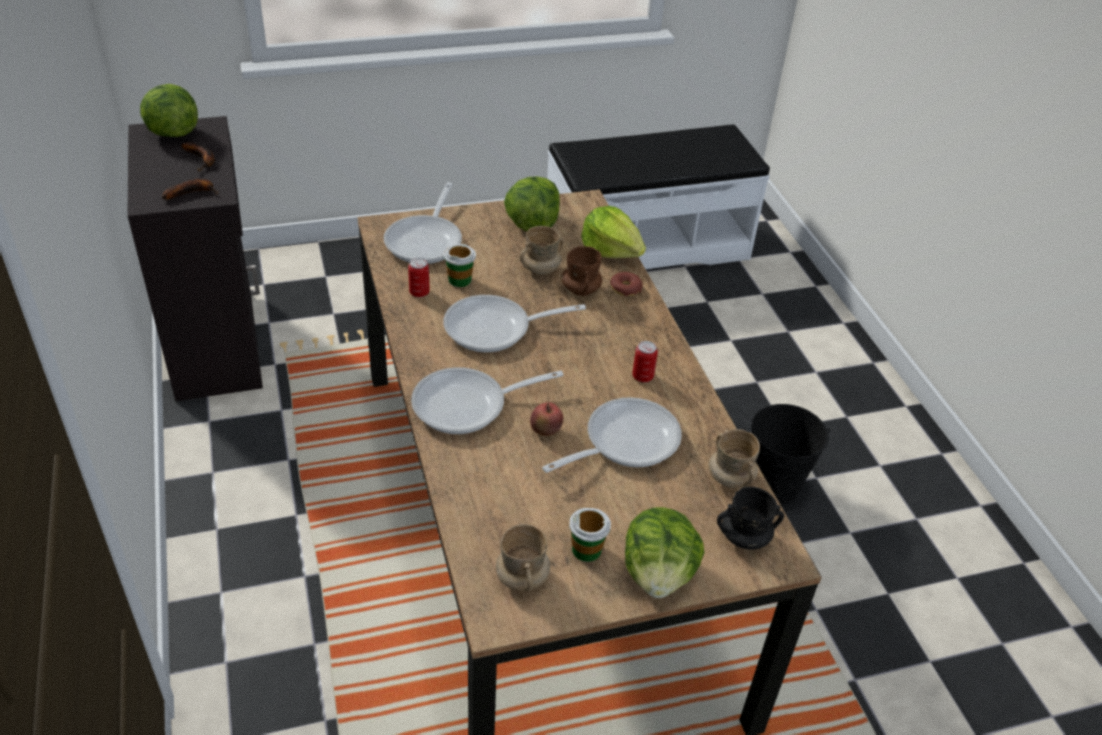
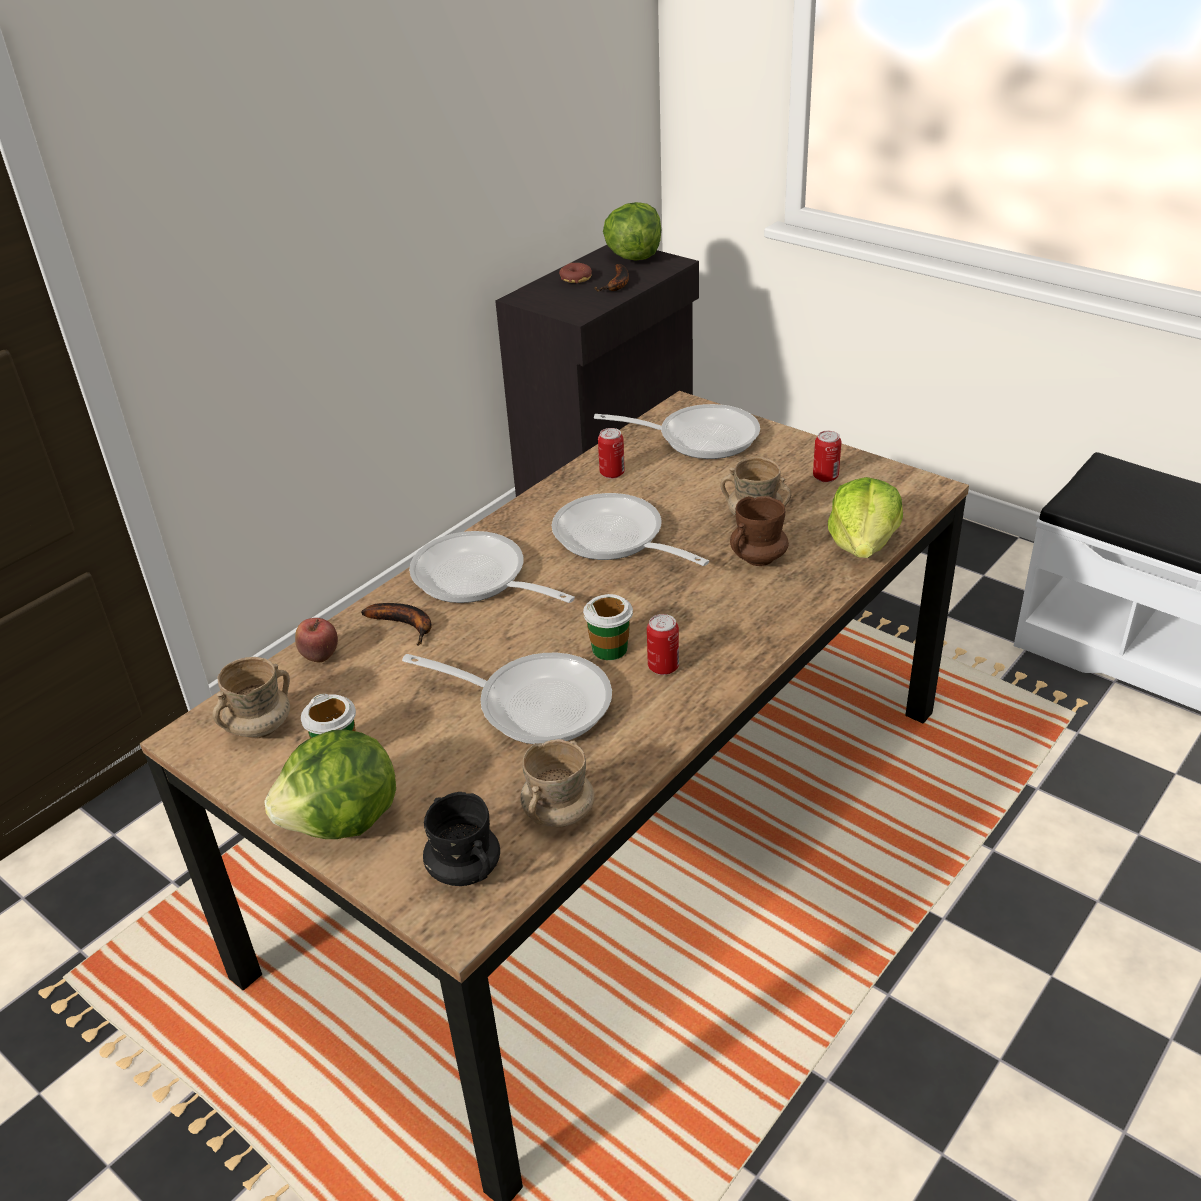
camera: 60 degrees right, 5 degrees down
(192, 192) = (565, 304): banana -> banana (406, 625)
(426, 240) = (699, 438): frying pan -> frying pan turned 150 degrees counterclockwise
(460, 279) = (664, 483): cup -> cup (610, 649)
(531, 224) = (825, 477): lettuce -> can
(545, 431) = (491, 643): apple -> apple (320, 657)
(625, 288) = (807, 585): donut -> donut (576, 278)
(774, 484) = (930, 1015): black bucket -> none

